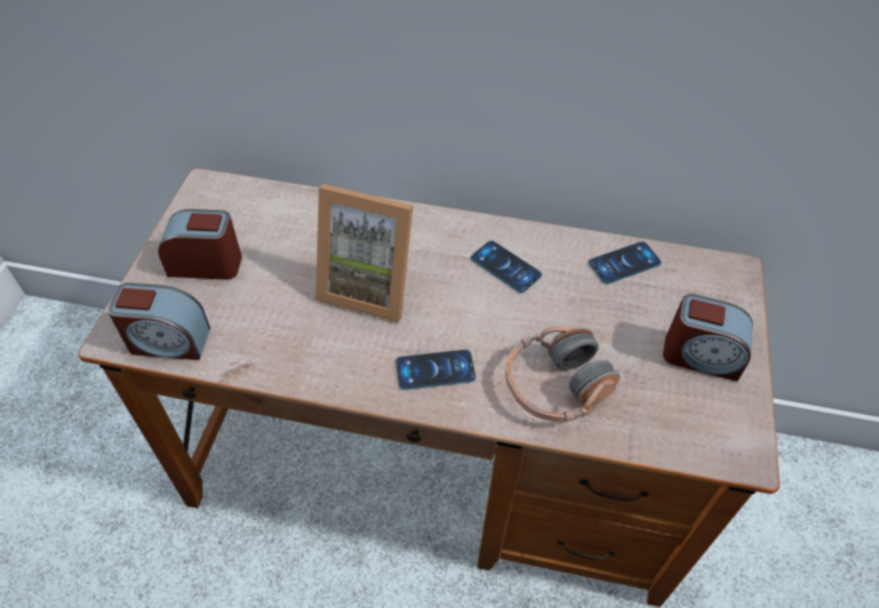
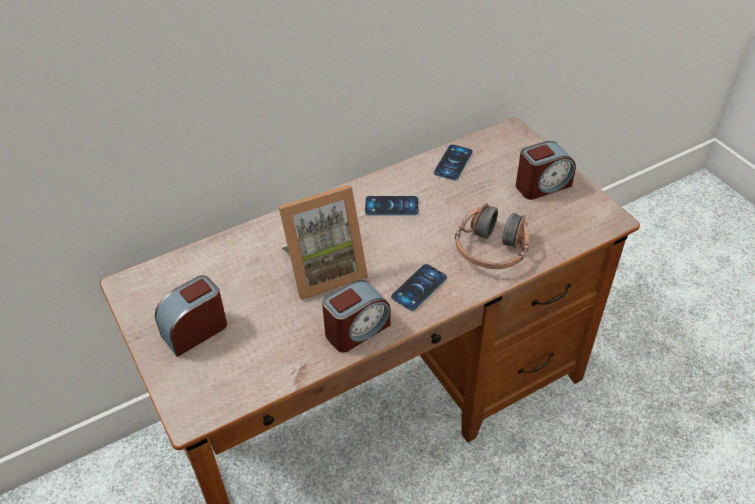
camera: 40 degrees left, 5 degrees down
(168, 341) = (232, 392): alarm clock -> alarm clock (356, 330)

